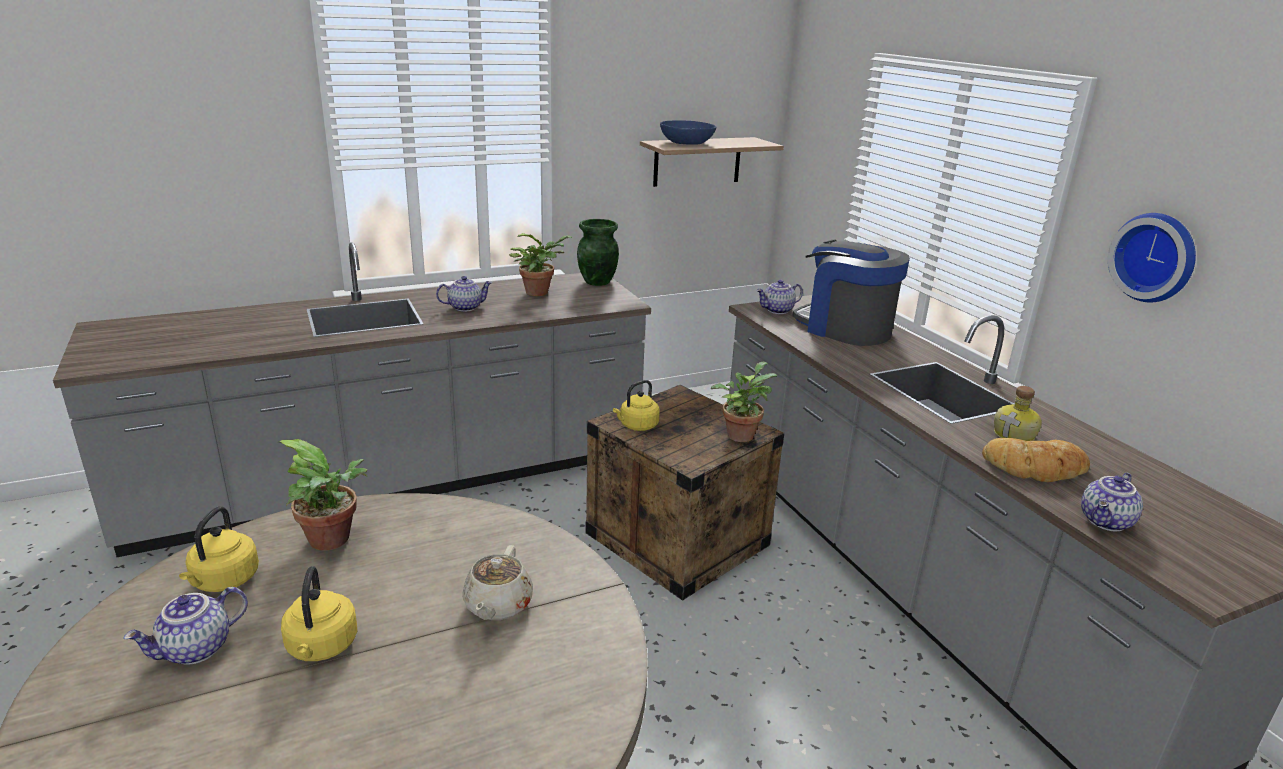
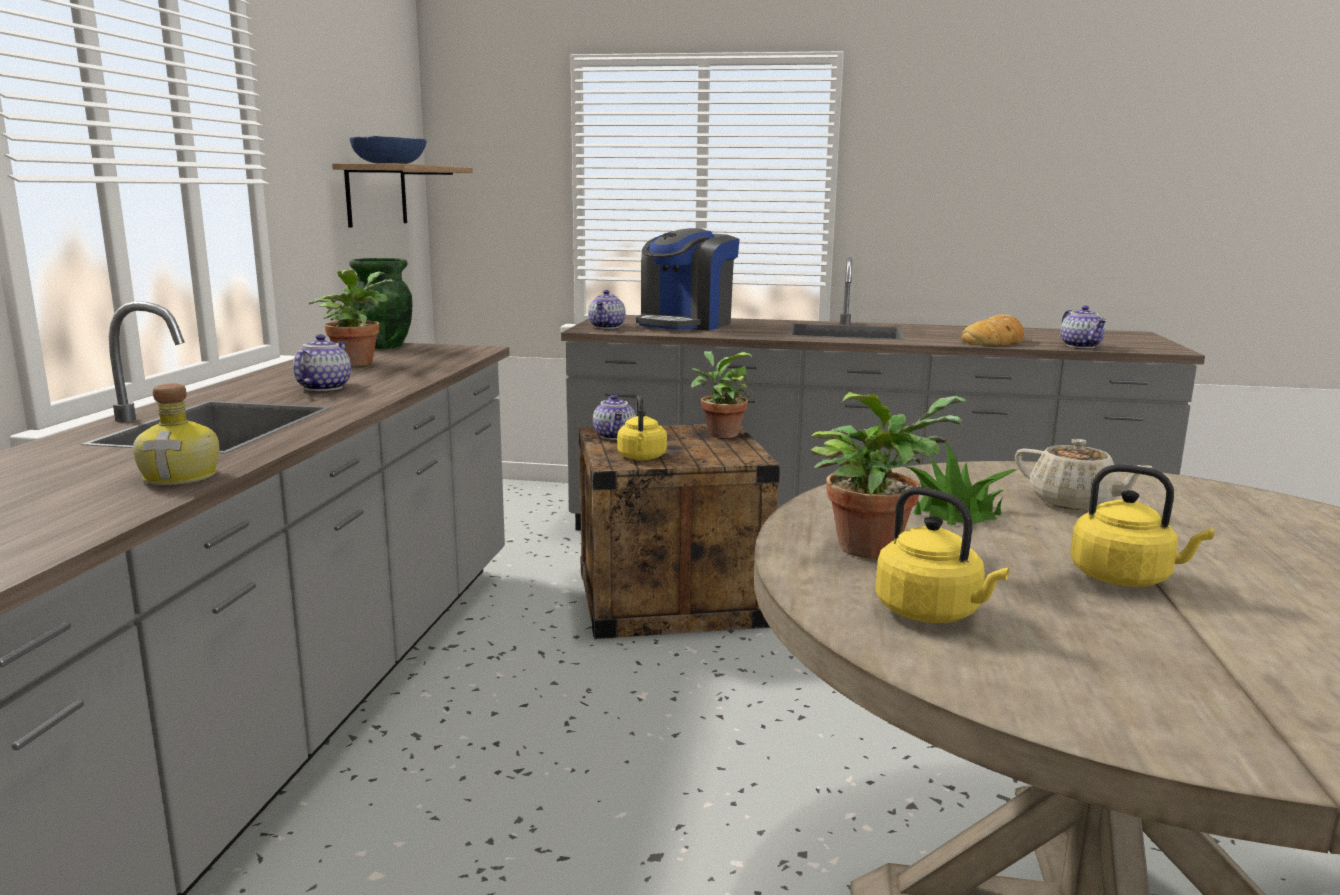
camera: 55 degrees left, 10 degrees down
(196, 650) = (1106, 643): teapot -> teapot (615, 436)
(431, 557) = (956, 512): none -> potted plant
(845, 328) = (686, 324): coffee machine -> coffee machine turned 45 degrees counterclockwise
(1015, 436) = (942, 335): bottle -> bottle (183, 476)
(1155, 257) = (933, 184): wall clock -> none

